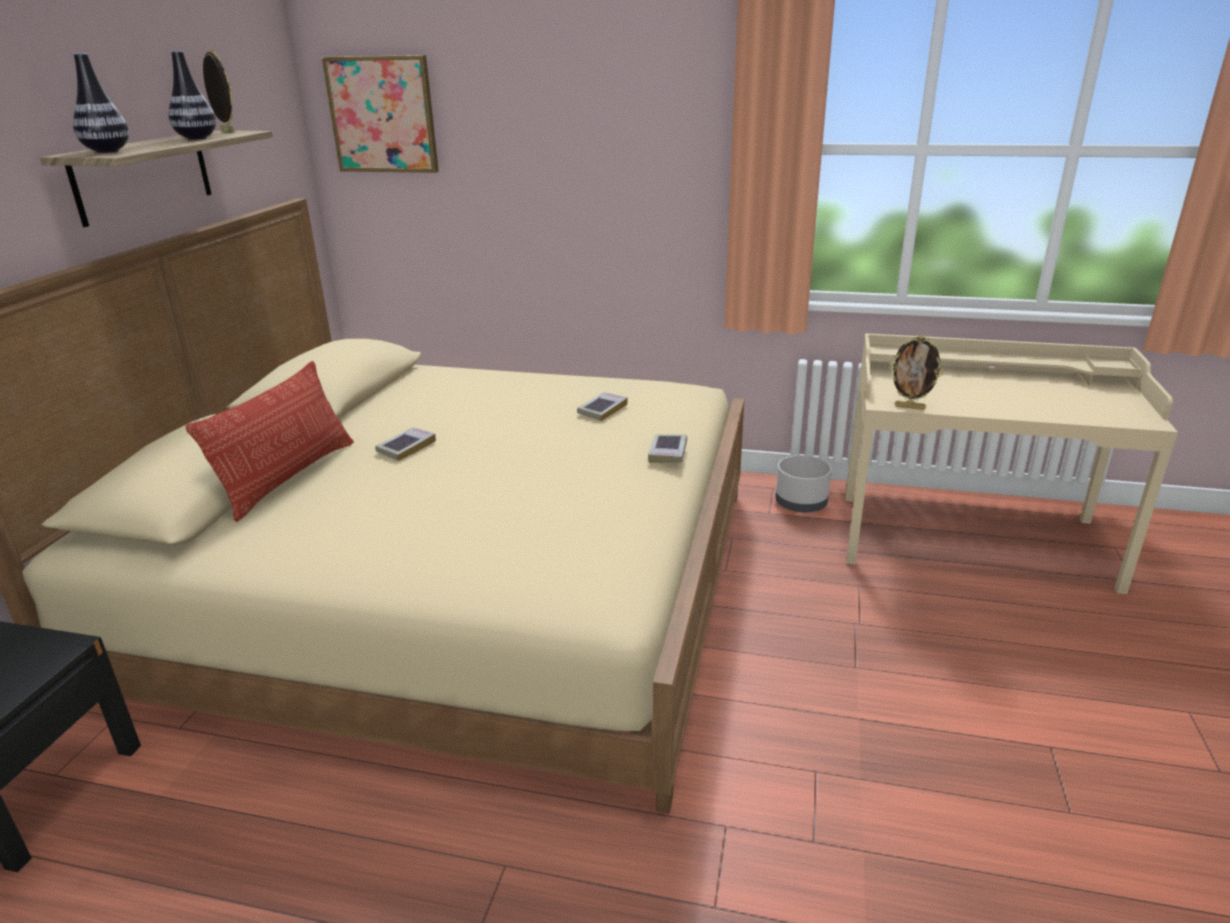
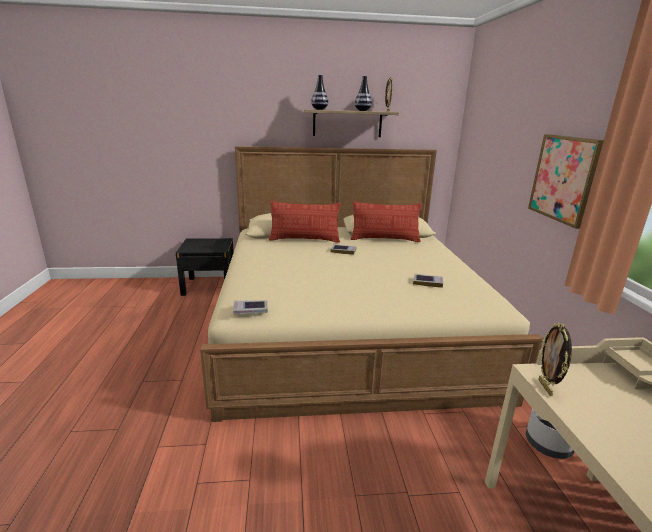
camera: 70 degrees right, 5 degrees down
(383, 115) = (481, 114): picture -> picture (564, 178)
(384, 400) = (384, 239): none -> pillow
(668, 452) = (393, 307): book -> book (250, 310)

